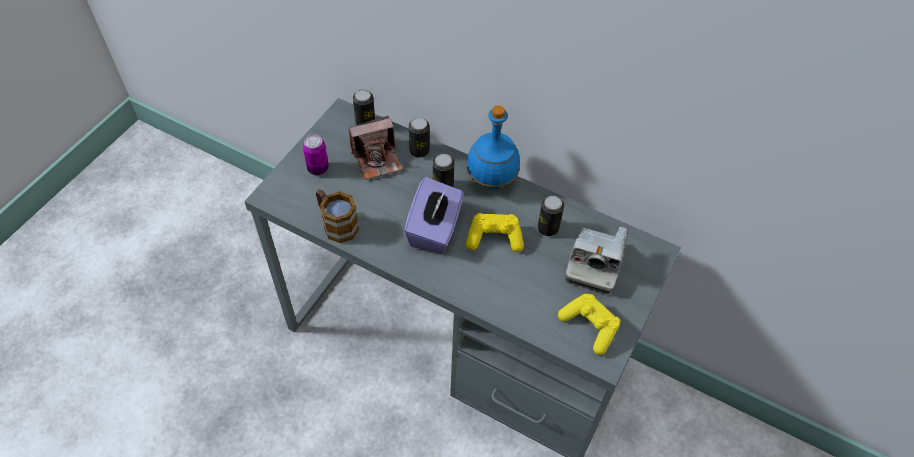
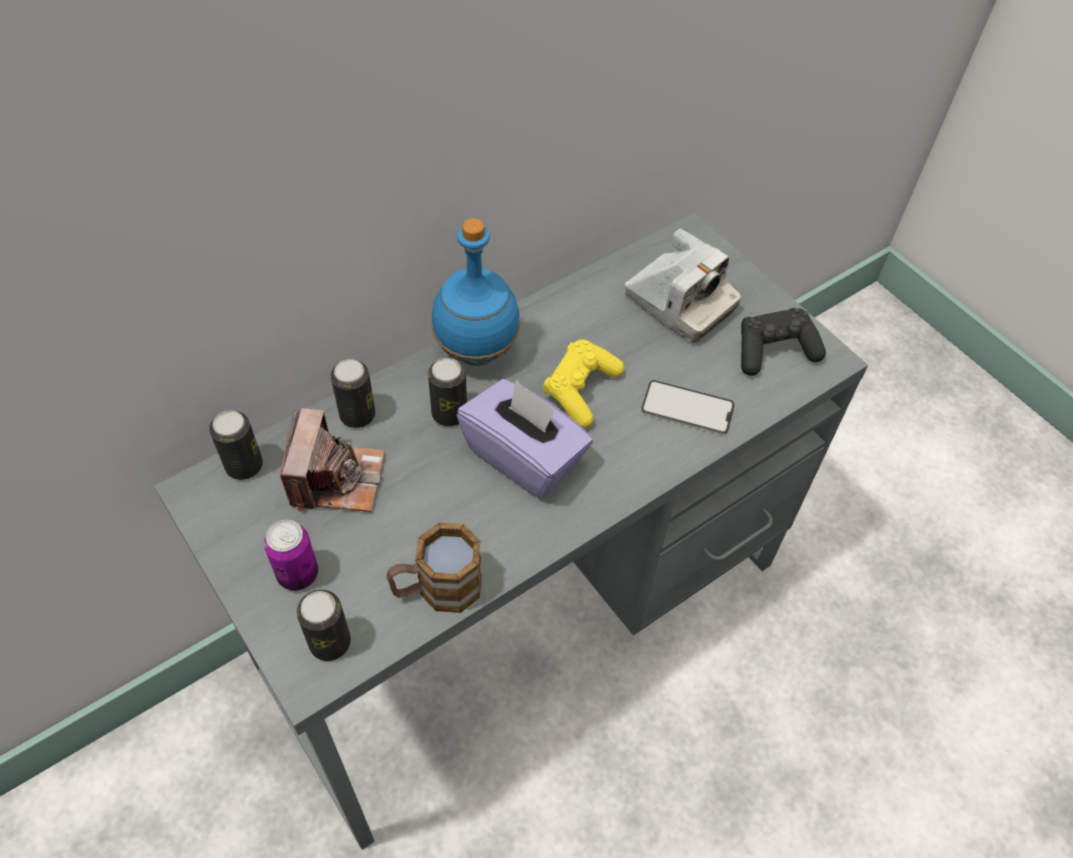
camera: 65 degrees left, 0 degrees up
(514, 294) = (687, 408): none -> phone
(548, 228) = (596, 324): can -> can (330, 642)
(589, 327) = (774, 351): yellow game controller -> black game controller

